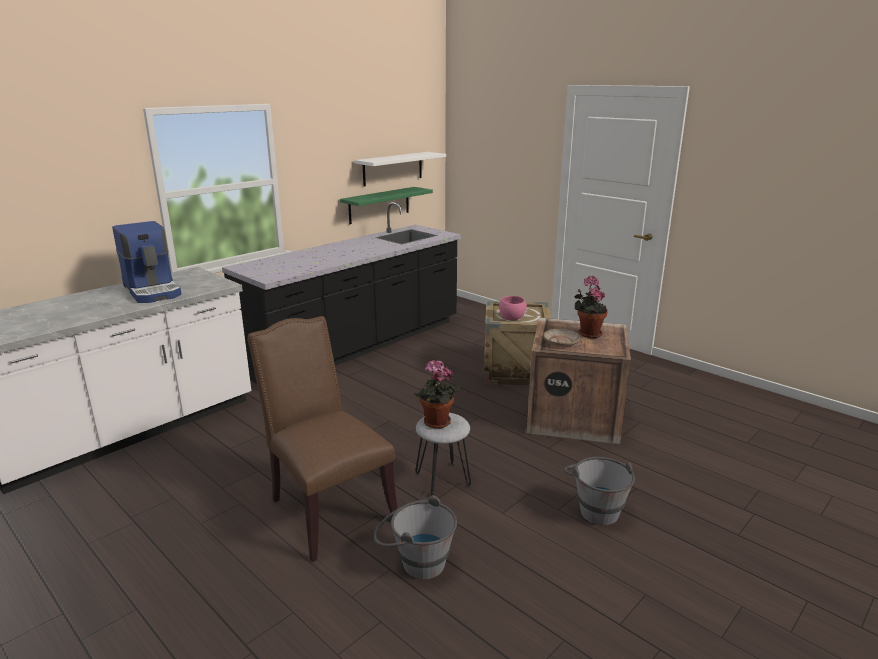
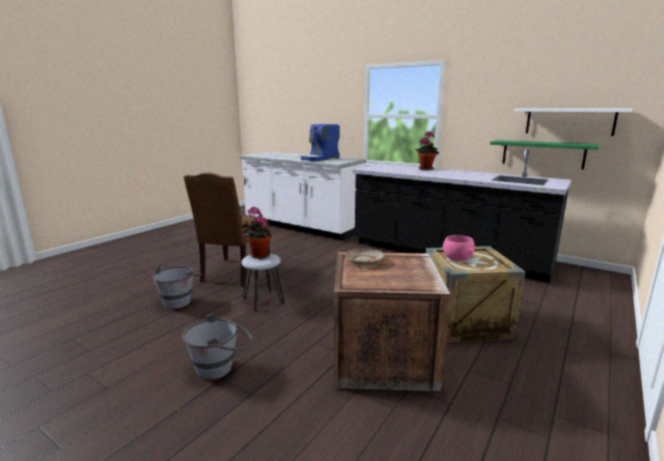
camera: 80 degrees right, 5 degrees down
(327, 508) = (234, 273): brown chair -> brown chair turned 150 degrees clockwise
(588, 333) = (398, 273): potted plant -> potted plant (426, 168)

